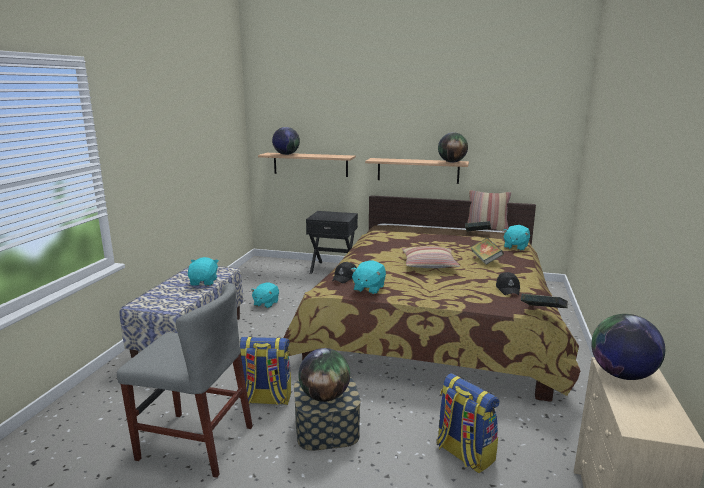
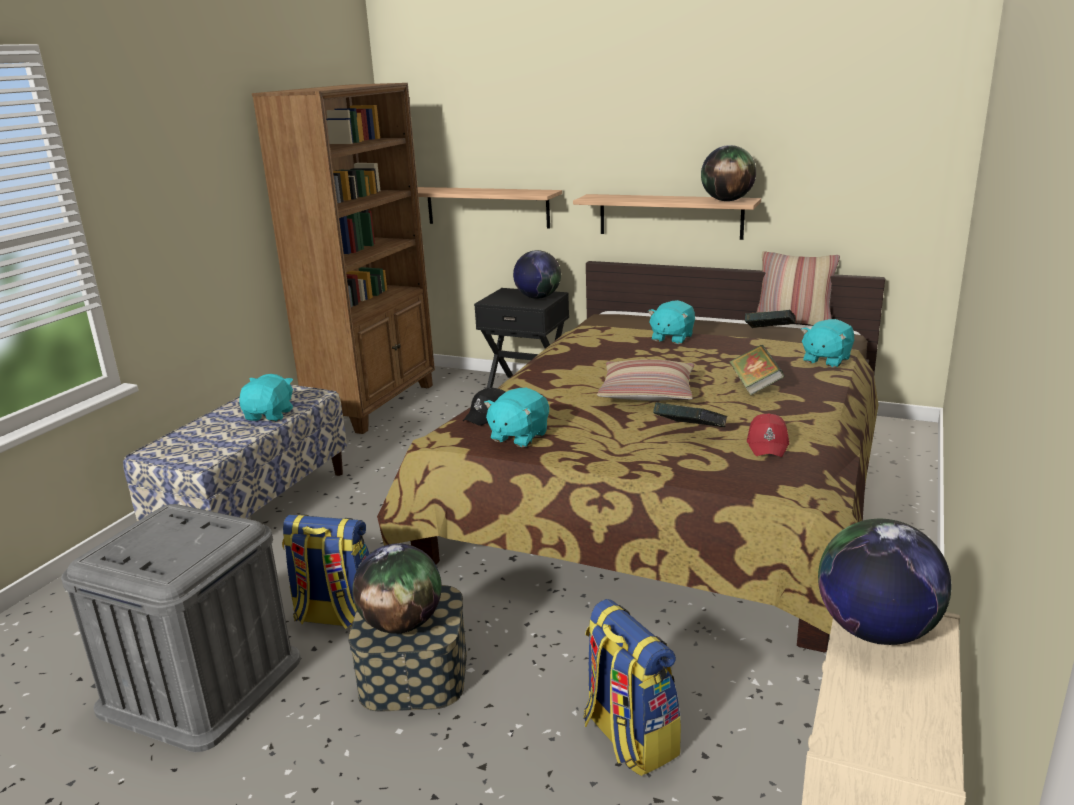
camera: 10 degrees right, 5 degrees up
(195, 443) = (201, 683): grey chair -> grey storage box
(244, 279) = (375, 404): none -> brown bookcase
(265, 303) = (393, 449): turquoise plush toy -> turquoise plush toy (671, 338)
(286, 154) = (444, 190): globe -> globe (538, 297)
(508, 289) = (768, 444): black cap -> red cap
(542, 312) = (810, 493): book -> book (689, 433)

